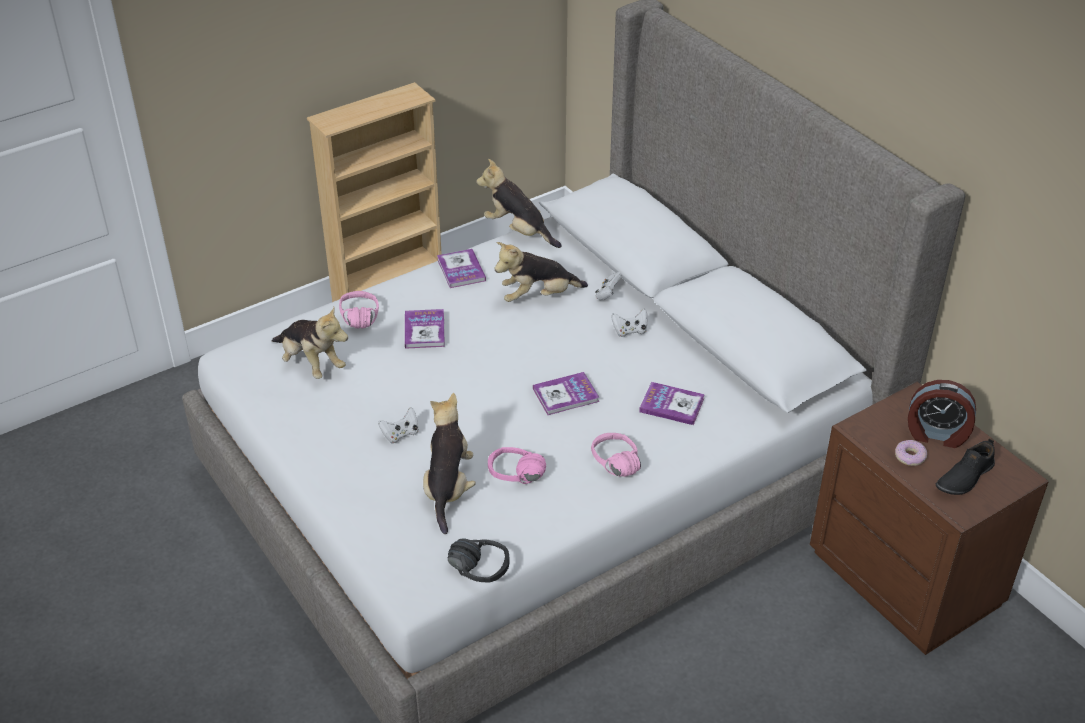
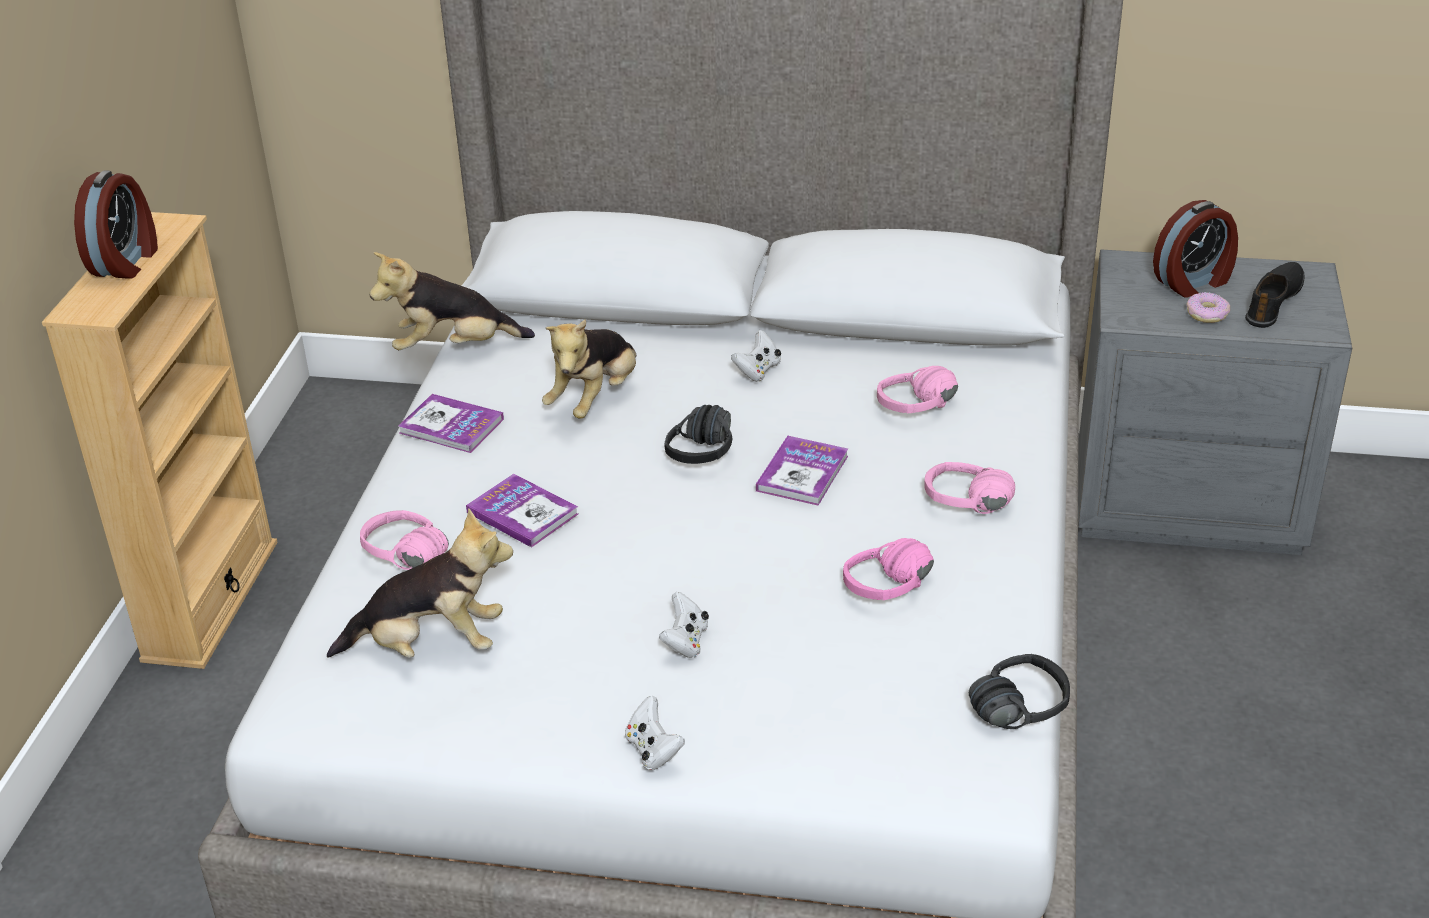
camera: 45 degrees left, 5 degrees down
(372, 105) = (126, 261): none -> alarm clock
(448, 488) = (841, 655): plush toy -> none
(544, 358) = (715, 453): none -> black headphones
(608, 294) = (672, 350): white game controller -> white game controller (653, 750)
(672, 405) = (923, 411): book -> pink headphones
(907, 578) = (1188, 501): brown nightstand -> grey nightstand
(964, 477) = (1274, 302): black shoe -> black shoe turned 150 degrees counterclockwise

